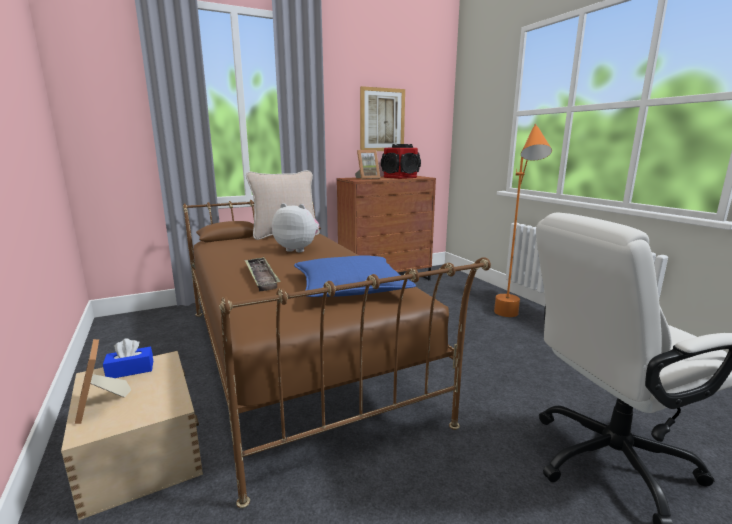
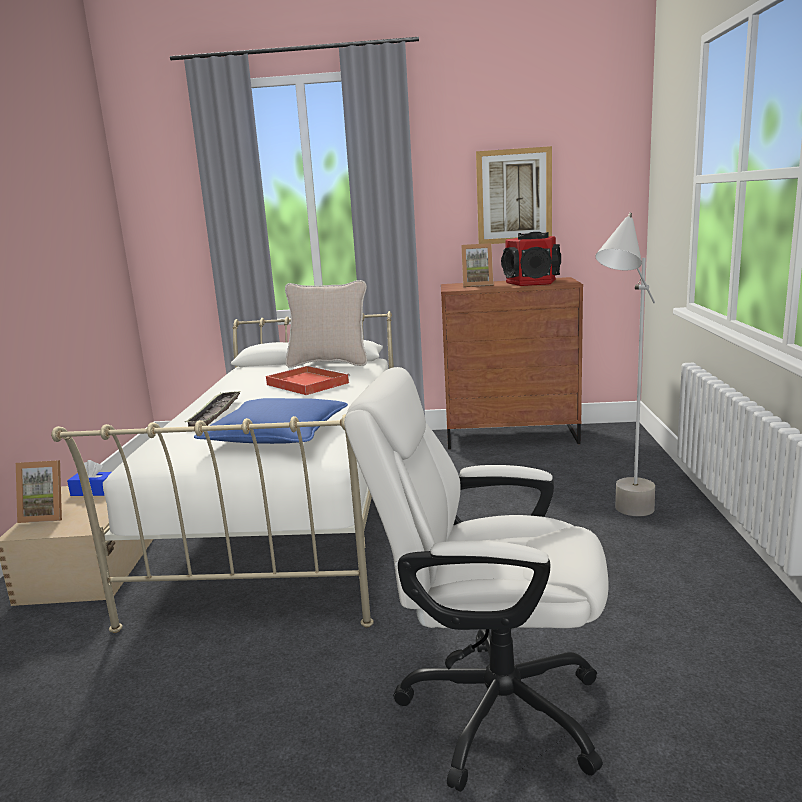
camera: 30 degrees right, 0 degrees up
(101, 405) = (47, 515): picture frame -> picture frame turned 90 degrees counterclockwise
(294, 358) = (290, 516): brown bed -> white bed
(298, 249) = (306, 384): plush toy -> red tray
(510, 320) = (624, 520): orange floor lamp -> grey floor lamp

